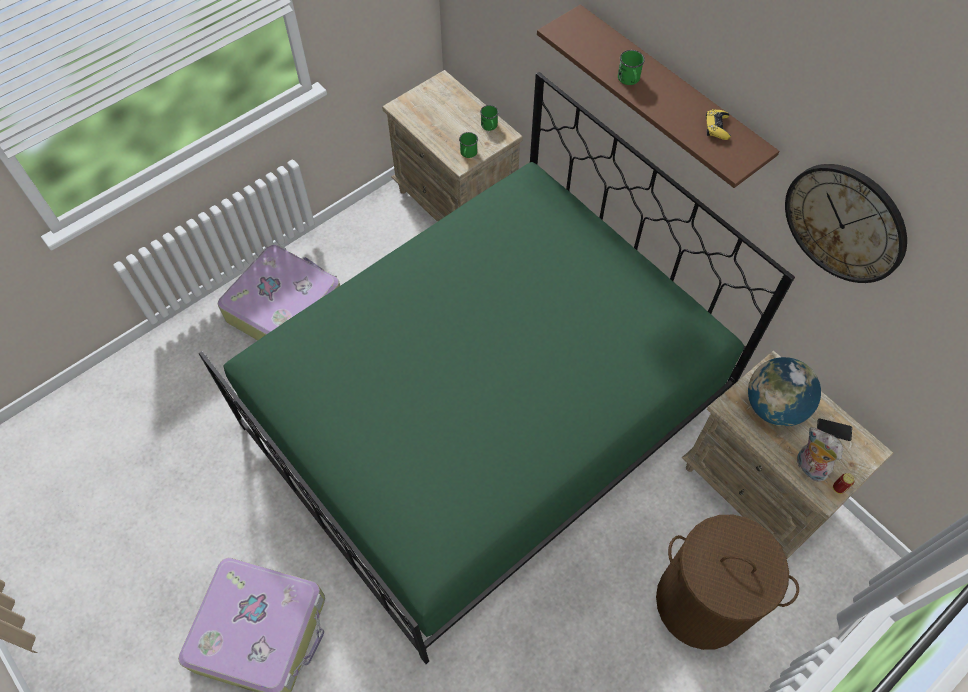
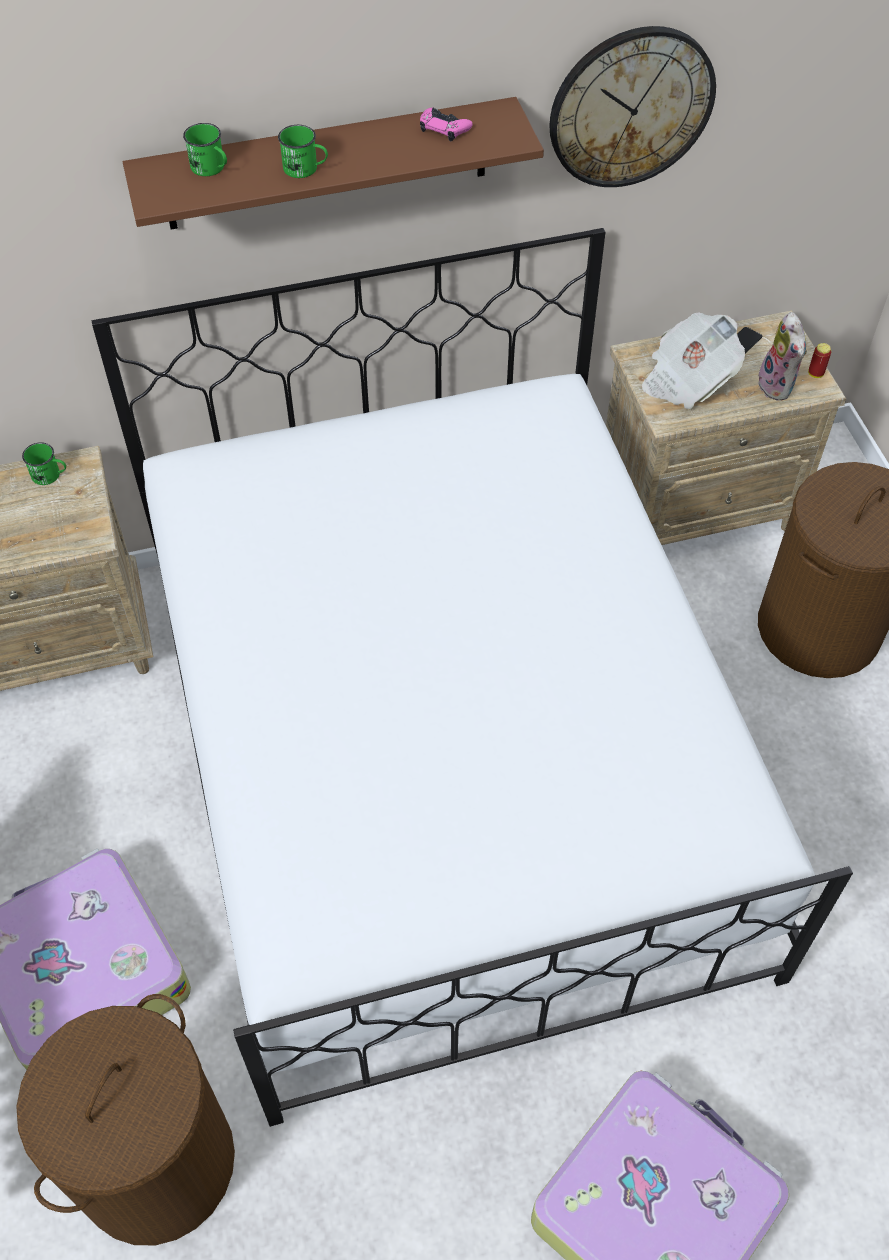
camera: 65 degrees left, 5 degrees down
(207, 384) = (156, 1161): none -> brown laundry basket
(468, 154) = (81, 522): green mug -> green mug (211, 168)
(485, 414) = (444, 754): green bed -> white bed
(717, 127) = (444, 128): yellow game controller -> pink game controller
(774, 407) = (687, 379): globe -> newspaper
(808, 467) = (778, 386): plush toy -> plush toy turned 90 degrees counterclockwise

